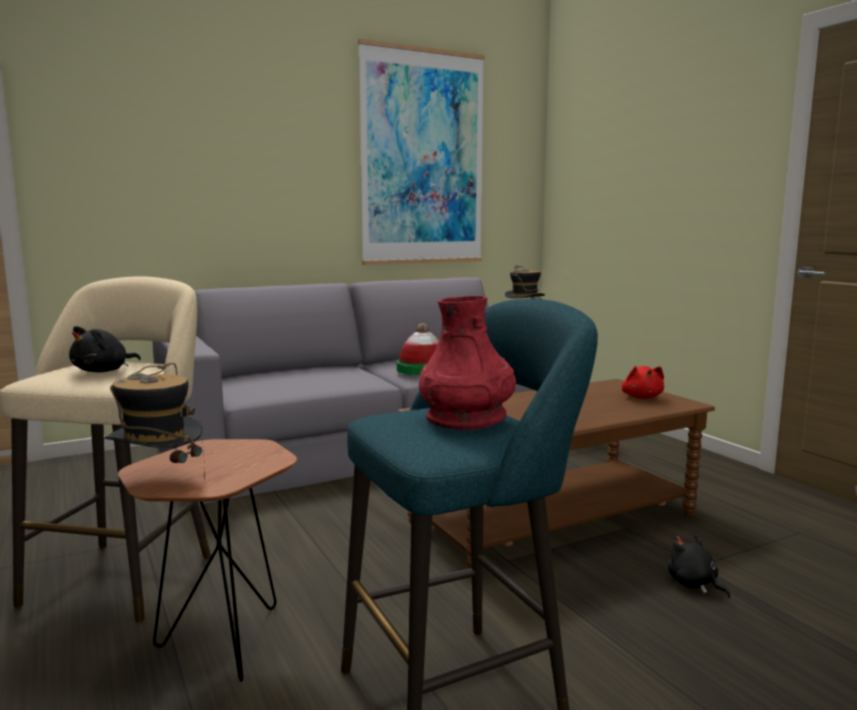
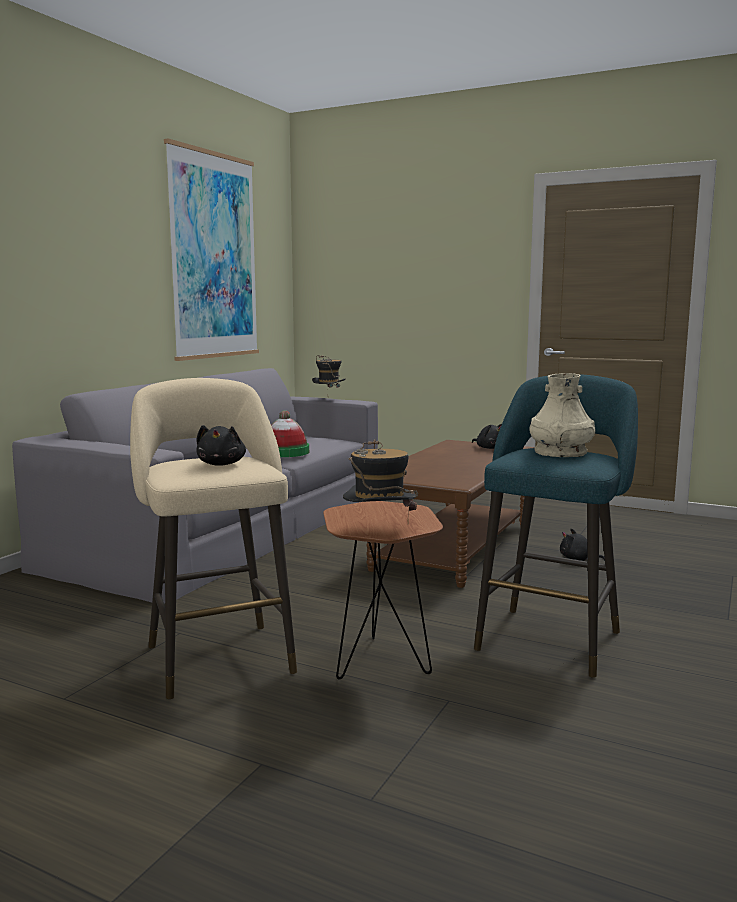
camera: 35 degrees left, 0 degrees up
(466, 418) = (560, 452): red vase -> beige vase
(641, 397) = (489, 448): red plush toy -> black plush toy

